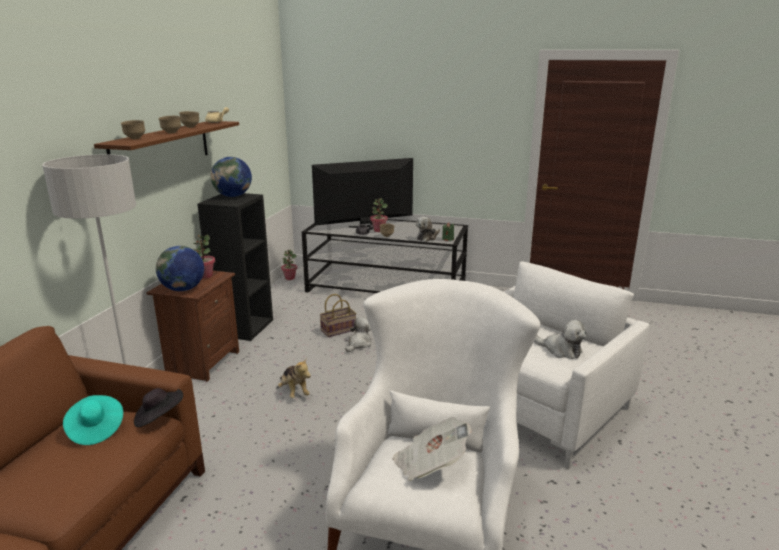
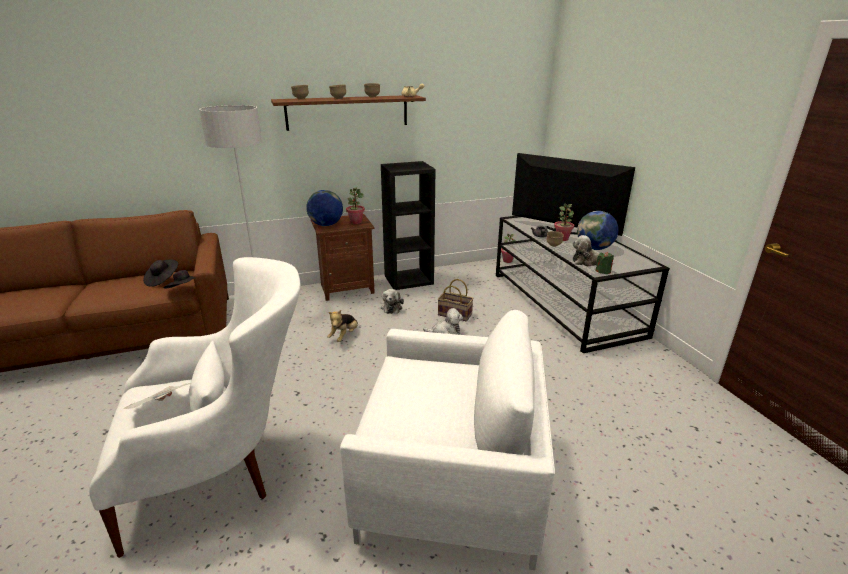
camera: 55 degrees right, 5 degrees up
(95, 430) = (162, 280): turquoise hat -> black hat
(233, 196) = (414, 165): globe -> globe (594, 248)
(561, 350) = (423, 421): plush toy -> plush toy (391, 307)

